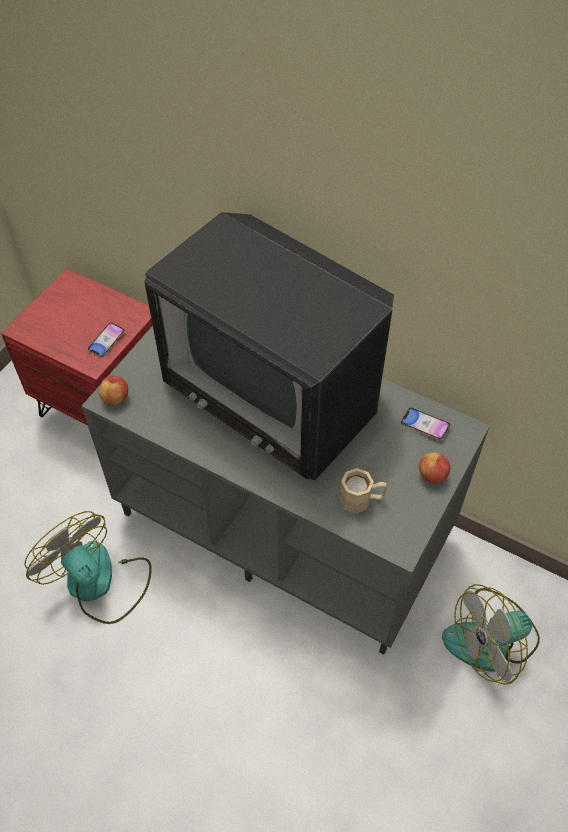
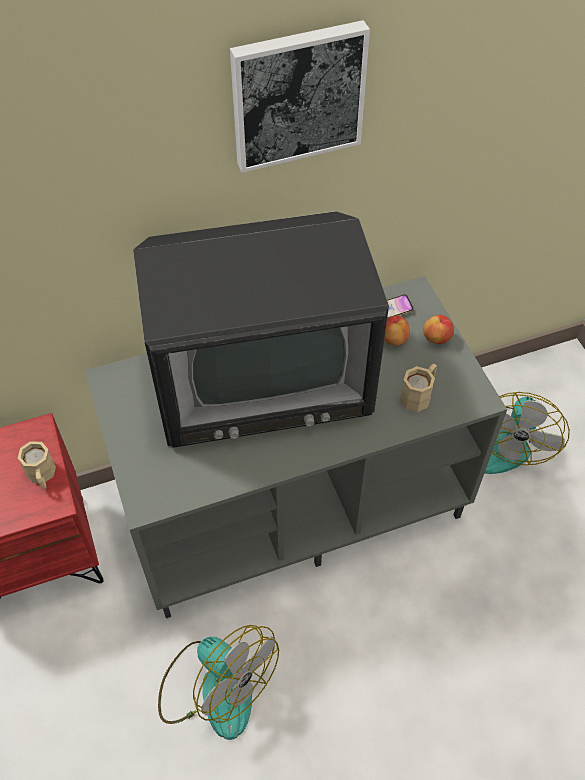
camera: 50 degrees left, 0 degrees up
(99, 583) = (215, 687): fan -> fan turned 135 degrees counterclockwise
(106, 341) = (42, 476): phone -> beige mug
(115, 398) = (150, 497): apple -> apple (394, 339)
(391, 165) = (297, 95): none -> picture

